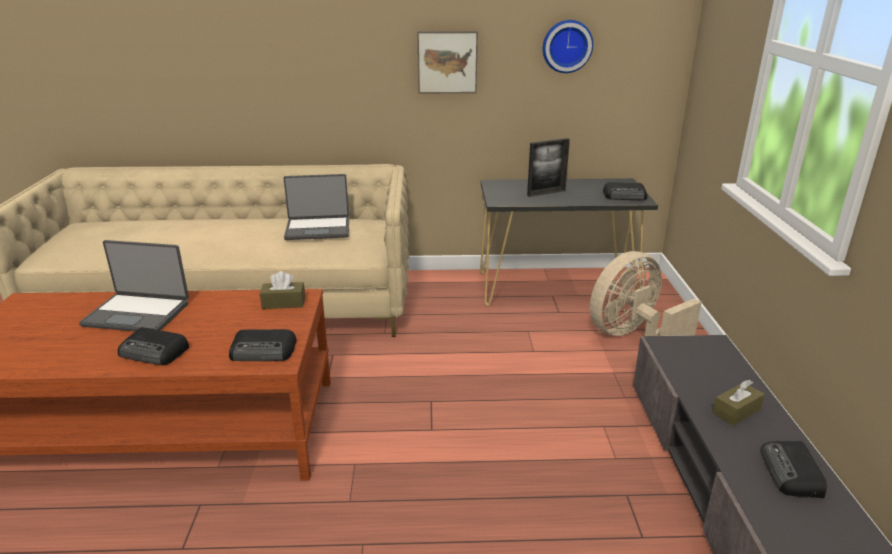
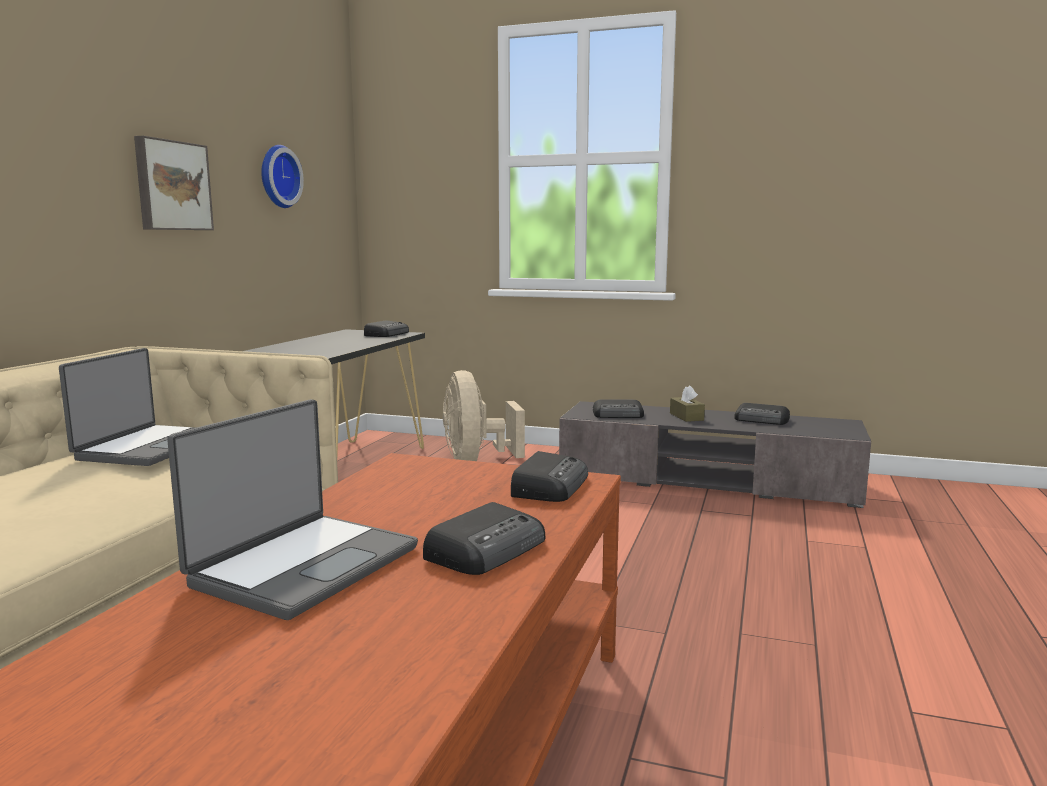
camera: 70 degrees left, 15 degrees down
(283, 303) = (410, 471): brown tissue box -> none
(546, 193) = (328, 345): picture frame -> none
(691, 366) = (619, 415): none -> radio

